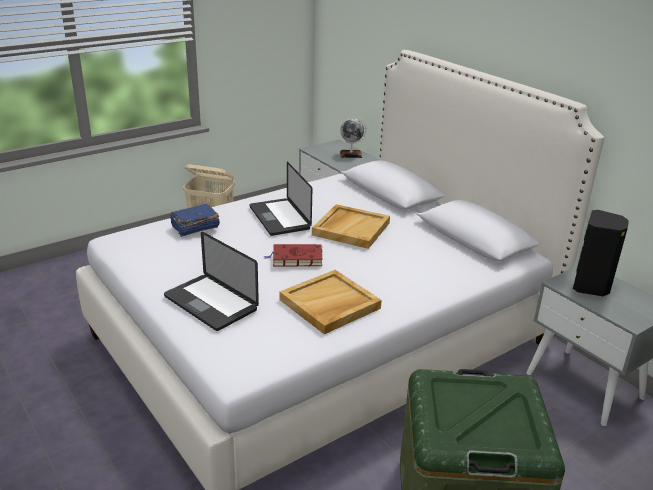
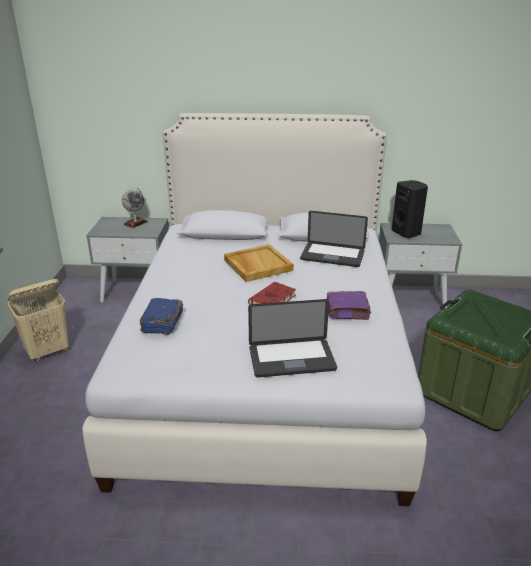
camera: 50 degrees left, 0 degrees up
(279, 218) = (201, 283): laptop -> laptop (332, 256)
(329, 304) = (348, 313): beige tray -> purple book

